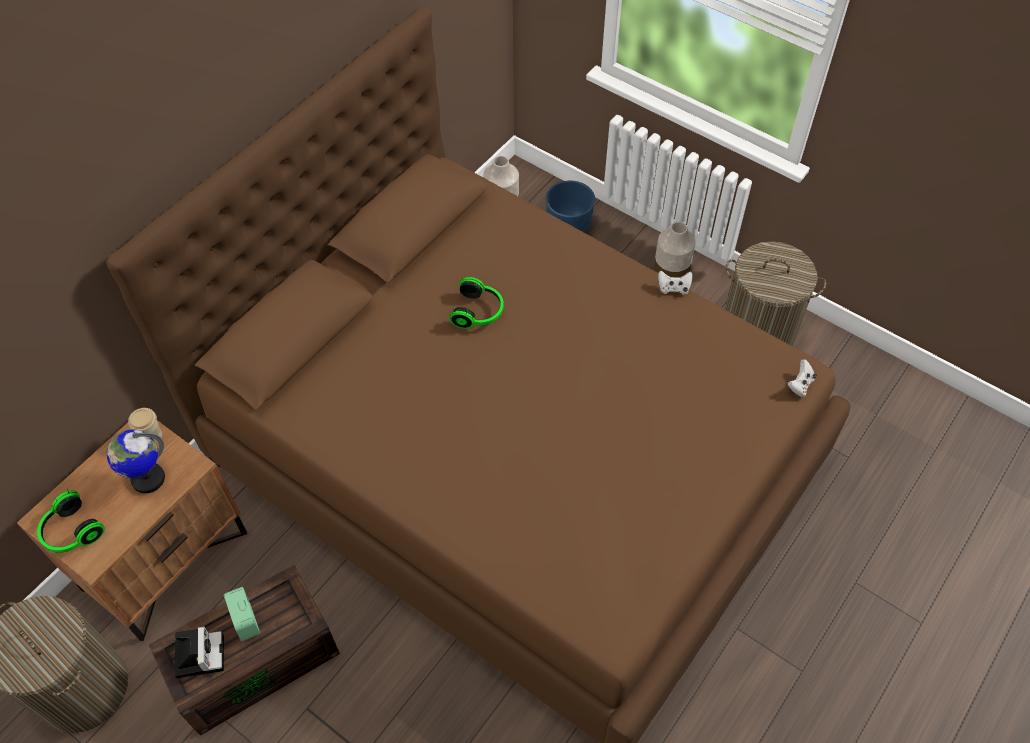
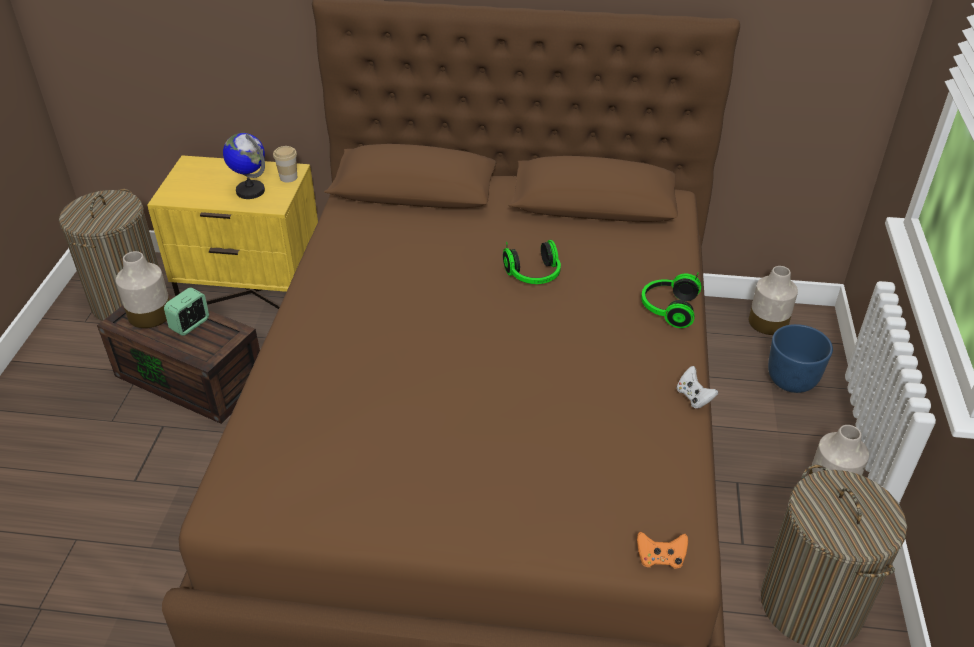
camera: 60 degrees right, 15 degrees down
(71, 532) = (185, 179): headphones -> headphones (667, 309)
(165, 559) = (253, 291): brown nightstand -> yellow nightstand
(199, 654) = (150, 313): camera -> beige vase
(800, 385) = (660, 558): white game controller -> orange game controller

